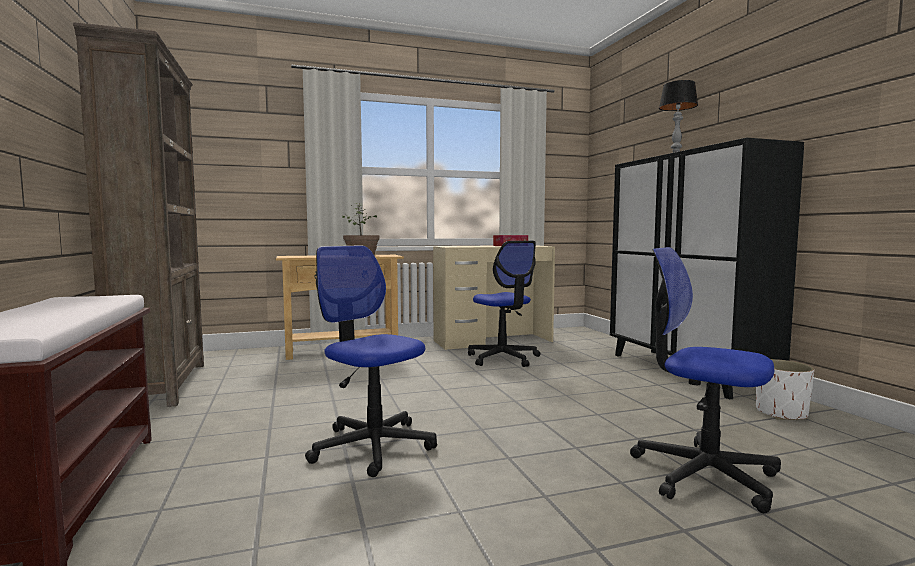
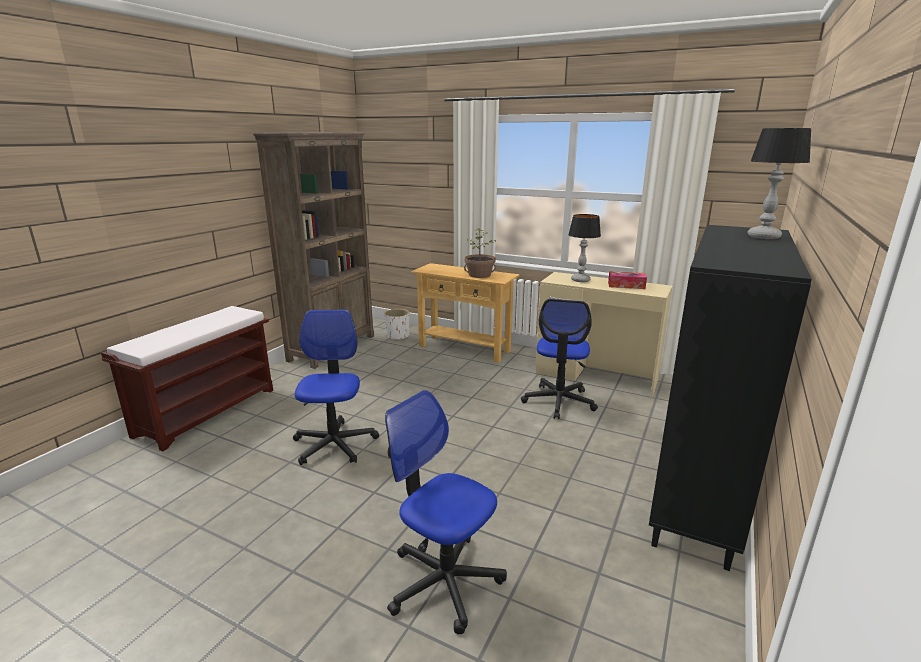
camera: 45 degrees right, 15 degrees up
(471, 246) = (581, 280): none -> table lamp
(703, 474) = (444, 581): office chair -> office chair turned 45 degrees counterclockwise
(781, 413) = (660, 589): white planter -> white planter (397, 336)

